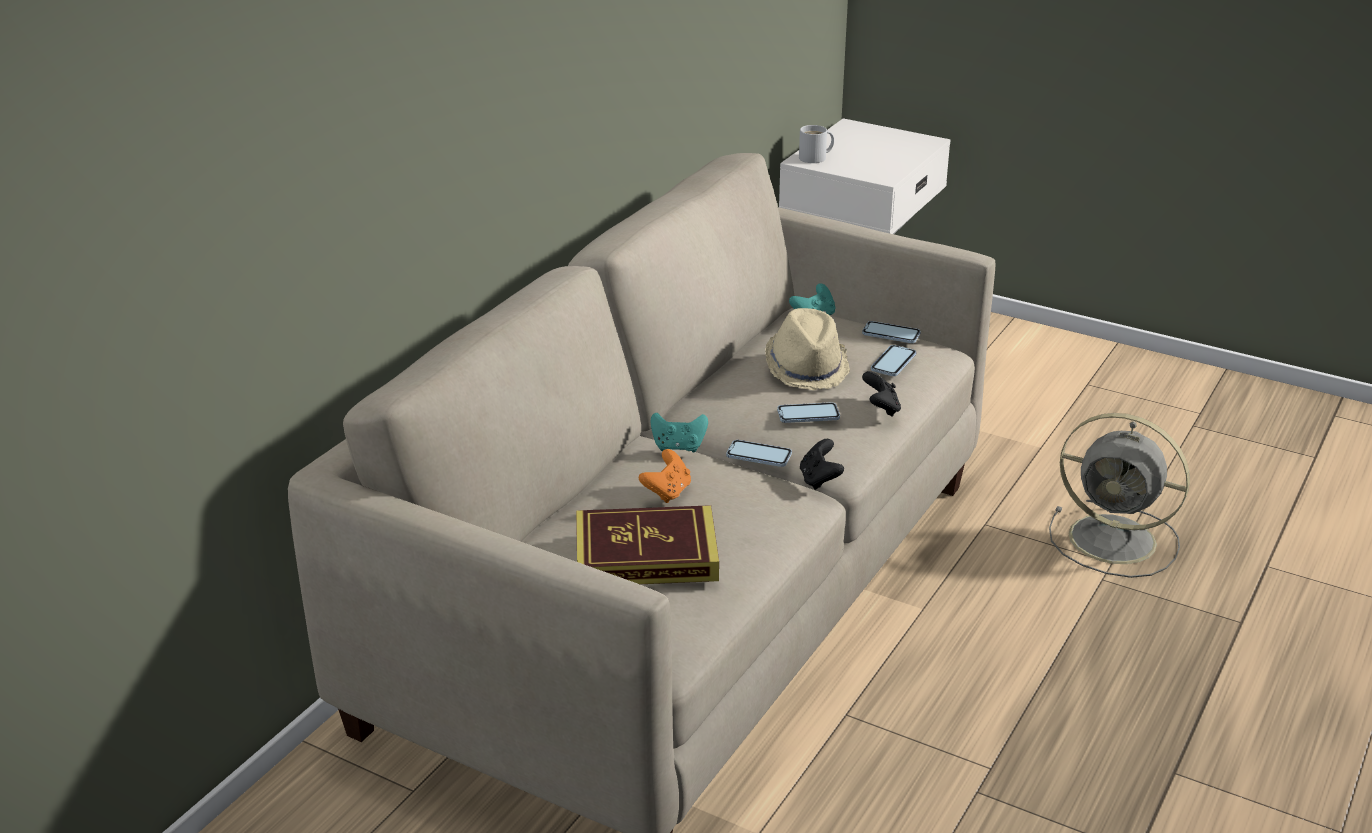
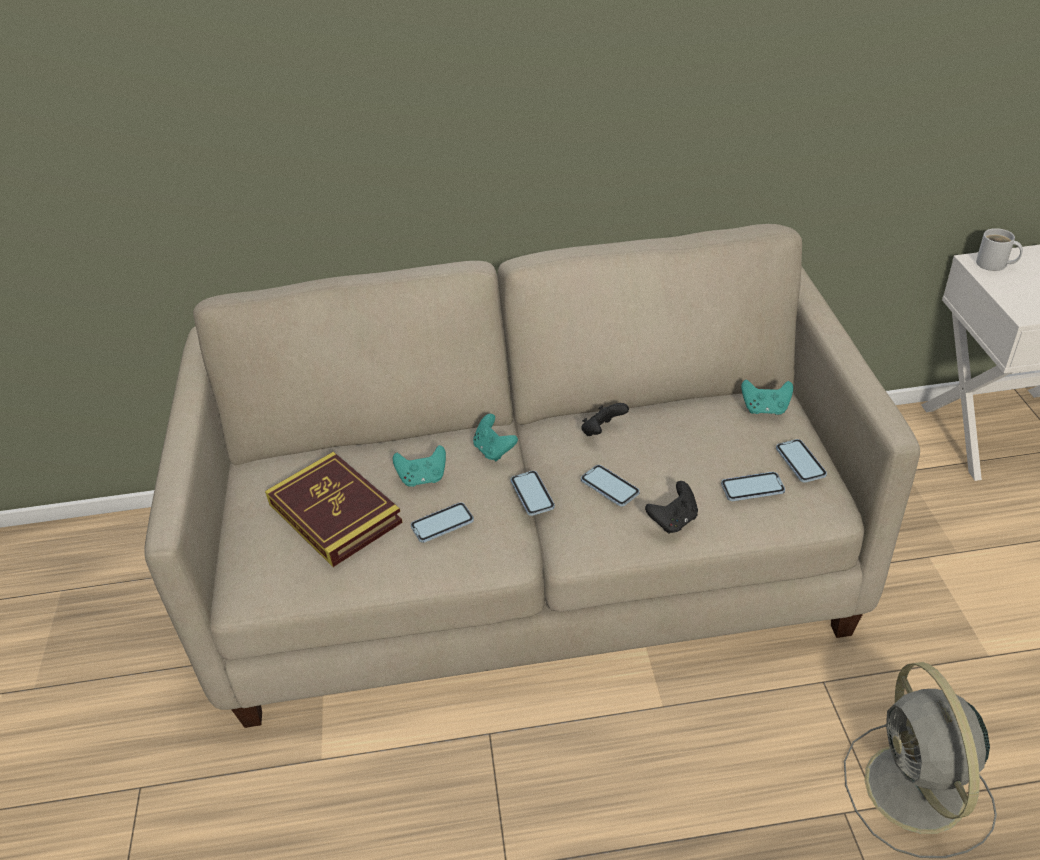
camera: 55 degrees right, 10 degrees up
(667, 492) = (423, 478): orange game controller -> turquoise game controller
(741, 506) = (442, 524): none -> phone
(807, 368) = (679, 448): beige hat -> none
(819, 480) = (537, 544): black game controller -> black game controller (602, 431)

